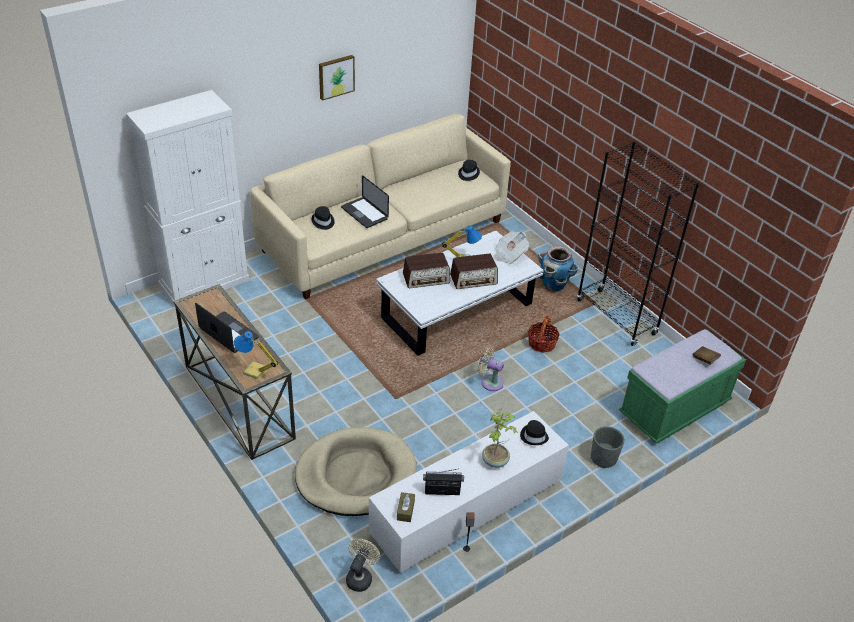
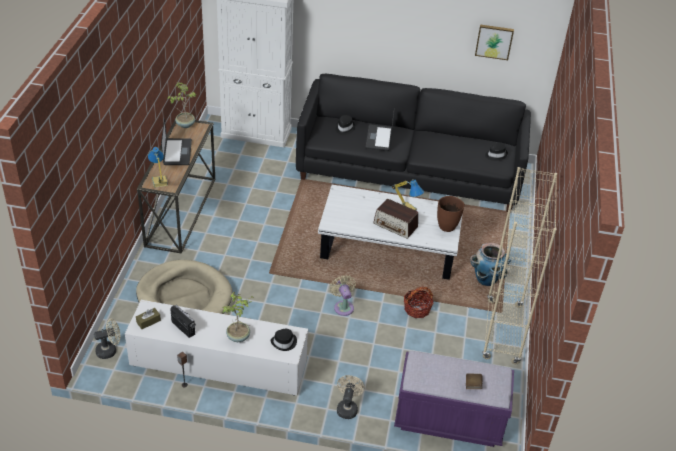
camera: 45 degrees right, 0 degrees up
(194, 302) = (185, 124): none -> potted plant
(335, 76) = (410, 19): picture -> picture (494, 41)
(383, 236) = (409, 172): beige sofa -> black sofa
(426, 279) = (364, 205): radio -> none
(509, 255) = (447, 226): newspaper -> brown vase
(603, 458) = (347, 407): grey planter -> beige fan
(616, 317) = (502, 332): black bookcase -> beige bookcase
(674, 409) = (449, 420): green bench -> purple bench

